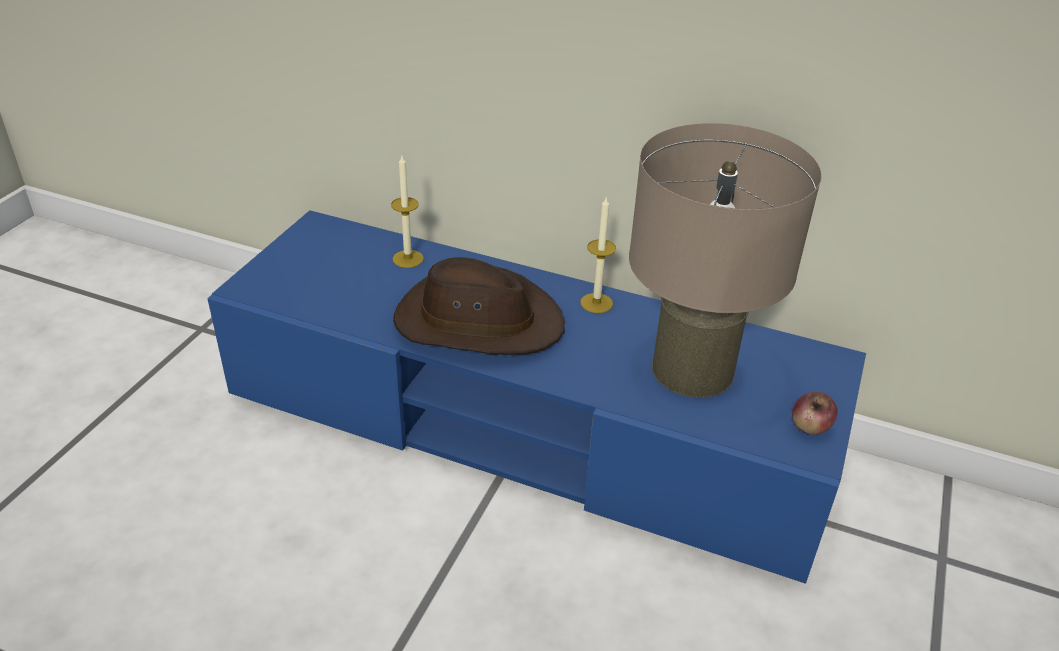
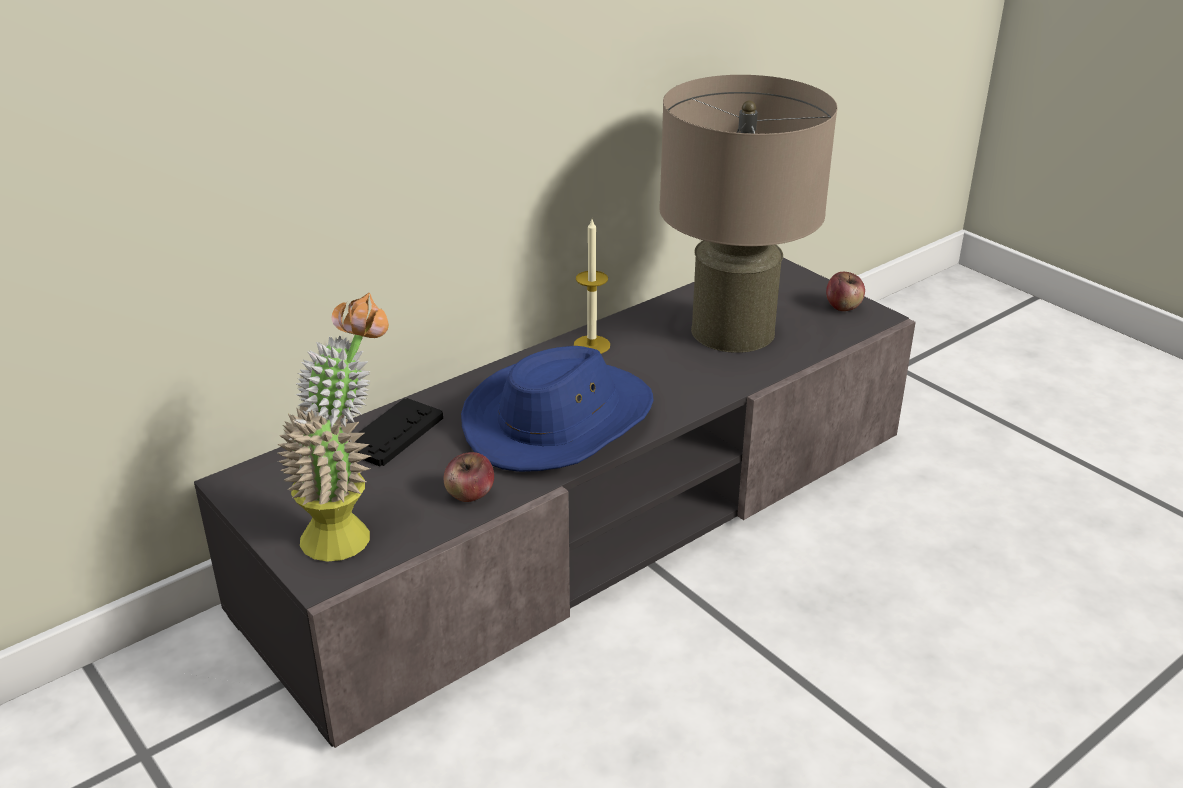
camera: 60 degrees left, 5 degrees down
(293, 281) = (351, 530): none -> potted plant
(360, 313) = (470, 495): none -> apple
(408, 259) = (394, 434): candle -> black game controller
(477, 321) = (559, 421): brown hat -> blue hat
(525, 426) = (591, 521): blue tv stand -> grey tv stand

